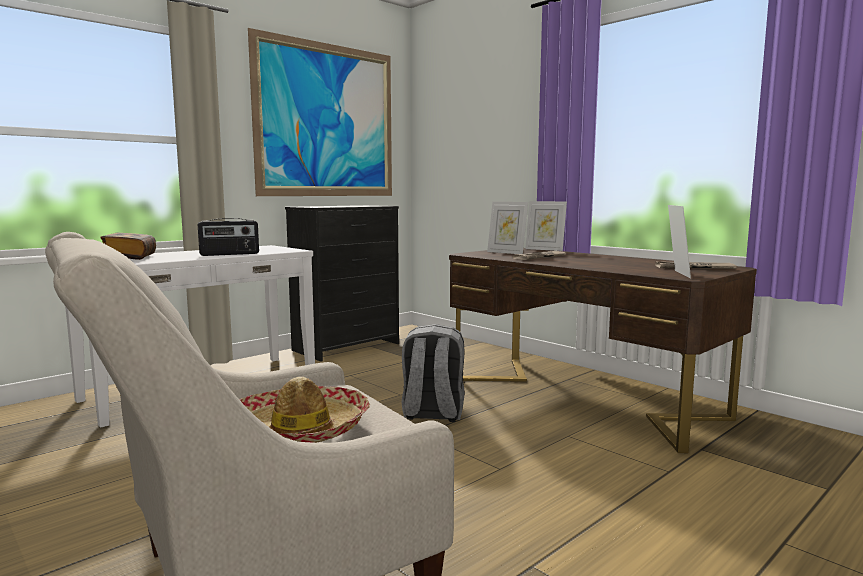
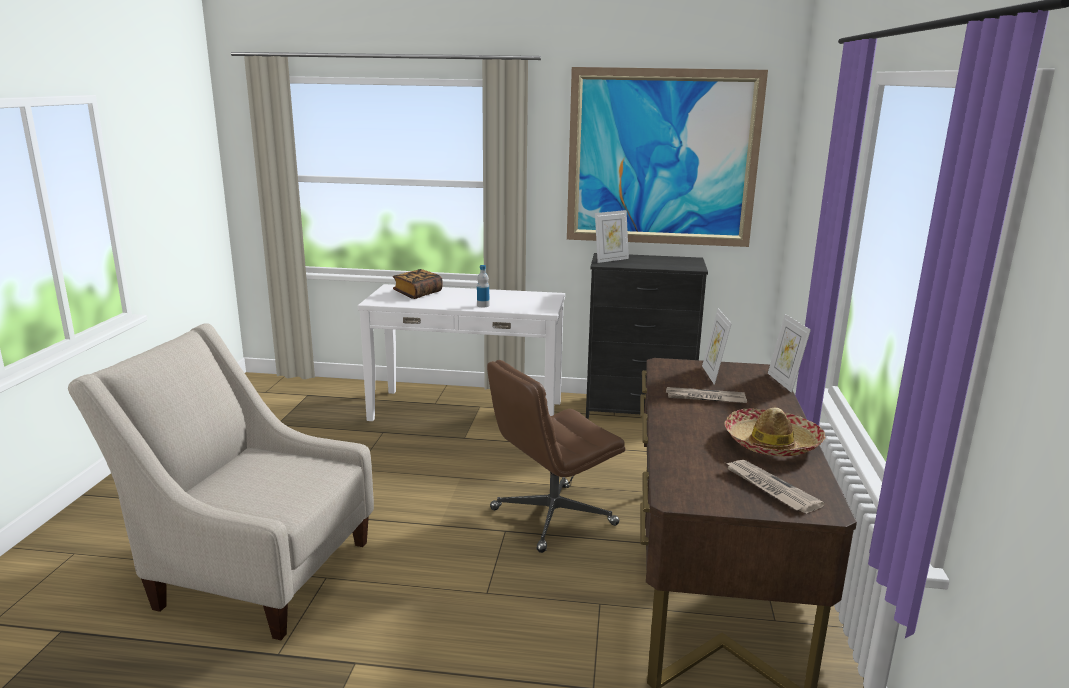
camera: 50 degrees right, 10 degrees up
(229, 254) = (483, 305): radio -> bottle
(302, 429) = (253, 489): hat -> hat (772, 443)
(432, 413) = (552, 517): grey backpack -> brown office chair
(676, 274) = (691, 488): picture frame -> picture frame (611, 260)

